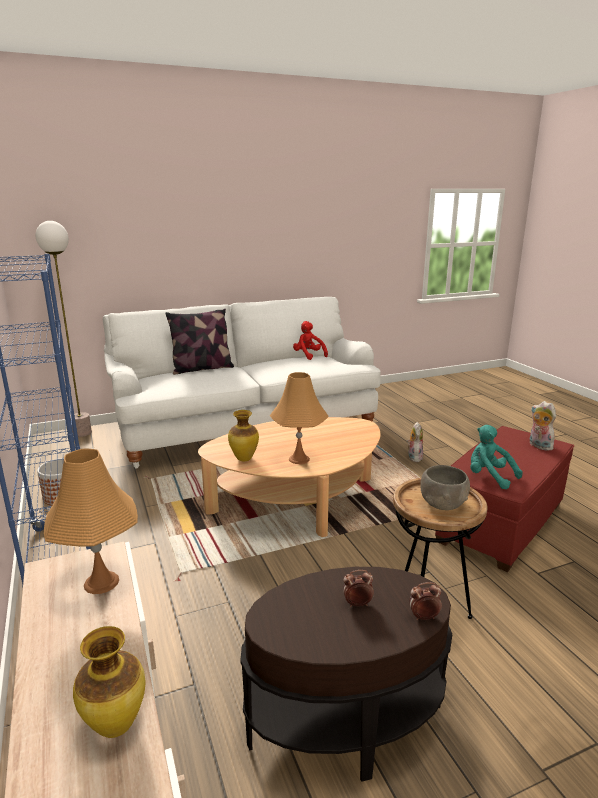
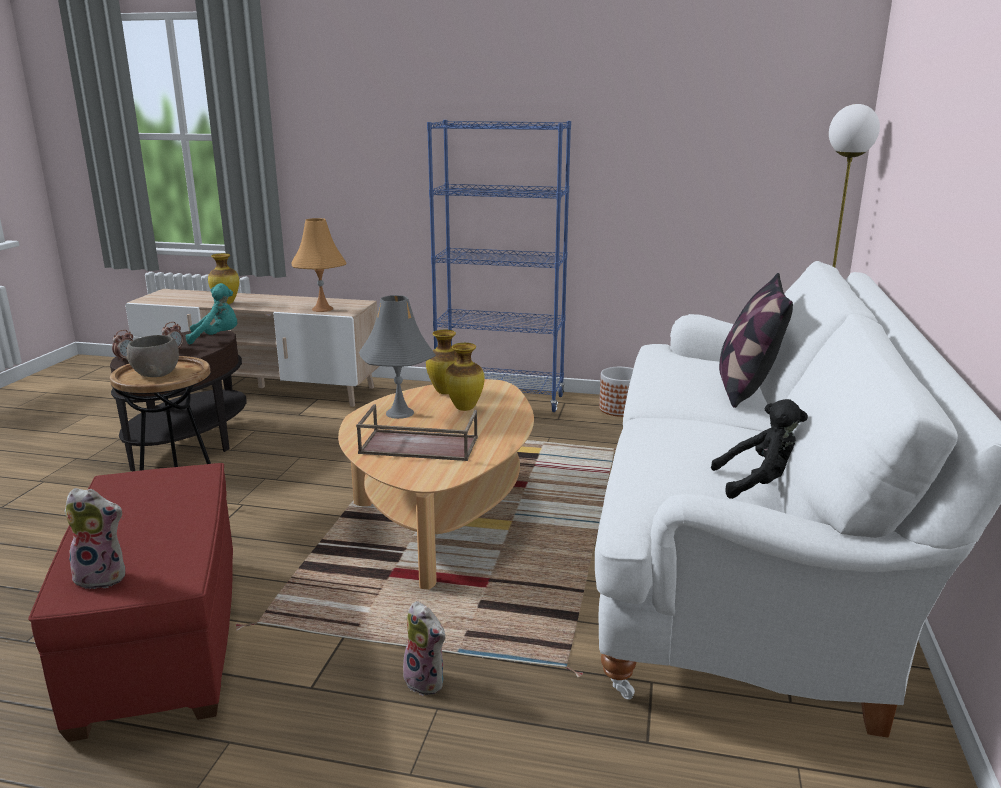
camera: 125 degrees right, 0 degrees up
(265, 444) = (465, 408): none -> vase
(298, 459) = (400, 413): orange table lamp -> grey table lamp
(308, 355) = (760, 484): red plush toy -> black plush toy
(334, 438) = (417, 446): none -> brown tray
(489, 477) = (156, 485): turquoise plush toy -> turquoise plush toy (217, 337)

